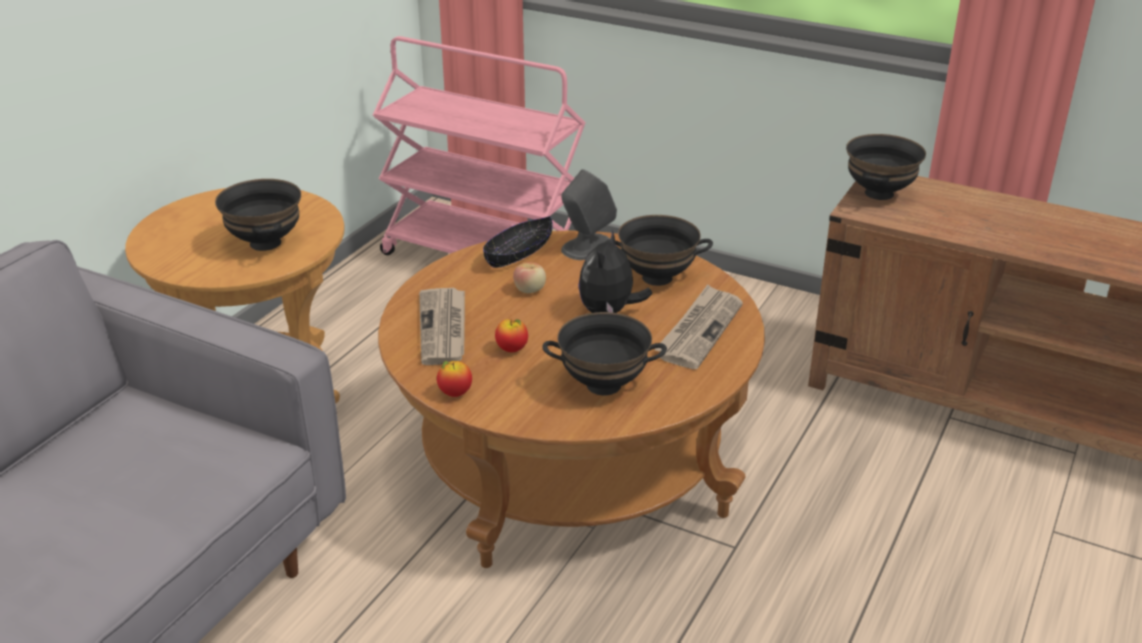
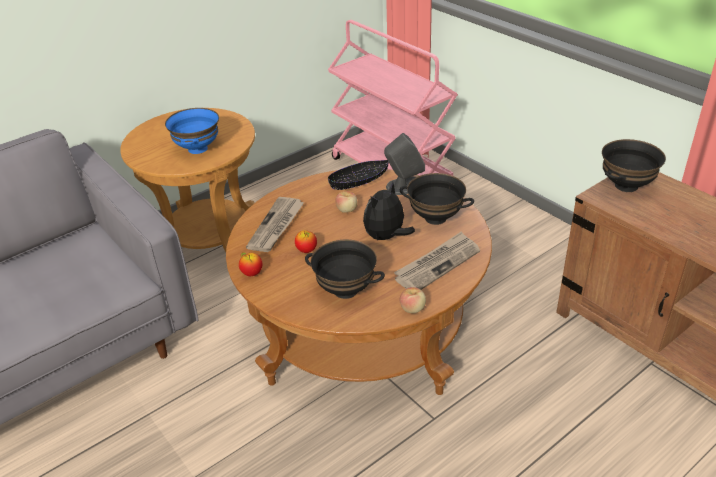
camera: 25 degrees right, 5 degrees up
(264, 243) = (197, 149): black bowl -> blue bowl
(707, 386) = (413, 308): none -> apple

